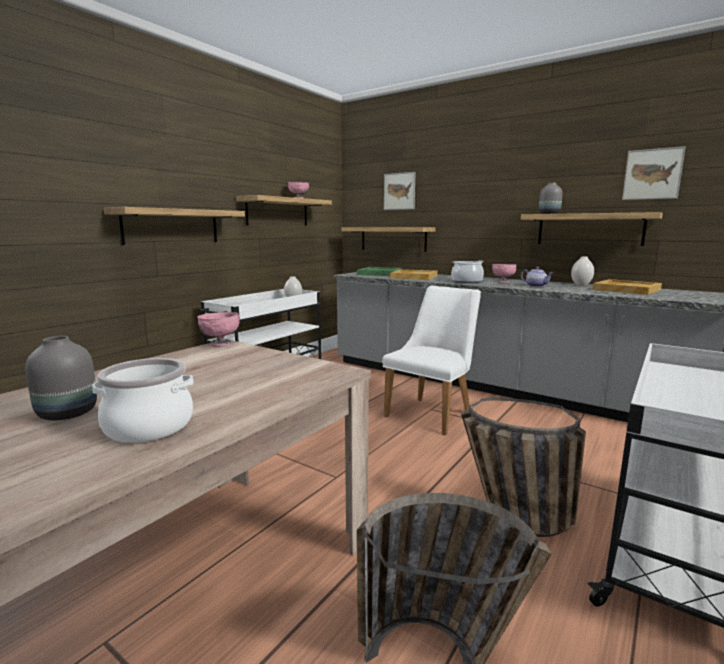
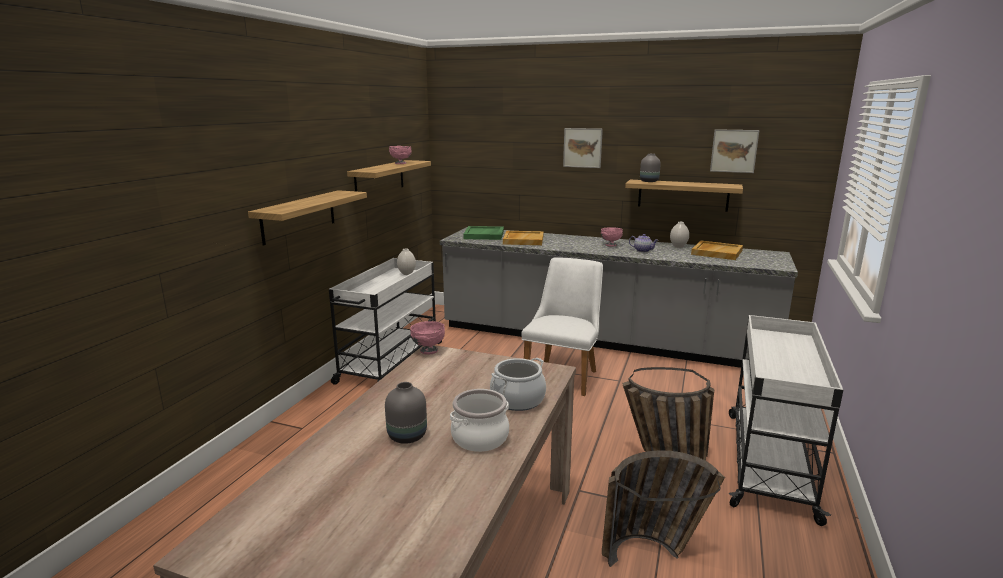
camera: 15 degrees left, 5 degrees up
(393, 239) = (491, 195): shelf -> none
(399, 191) = (497, 147): picture -> picture (582, 148)
(466, 281) = (579, 246): cooking pot -> cooking pot (517, 400)

